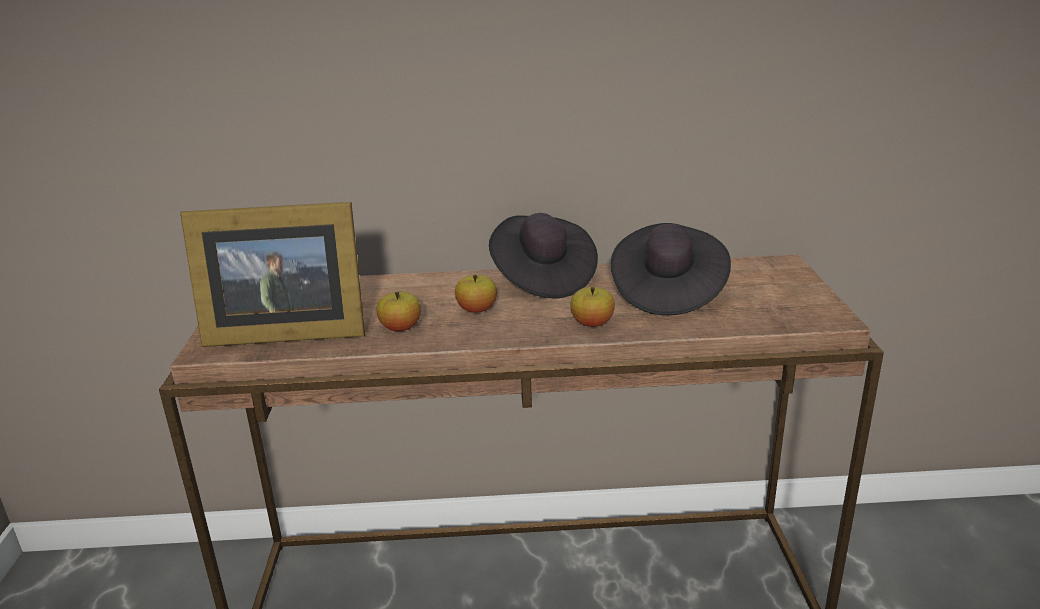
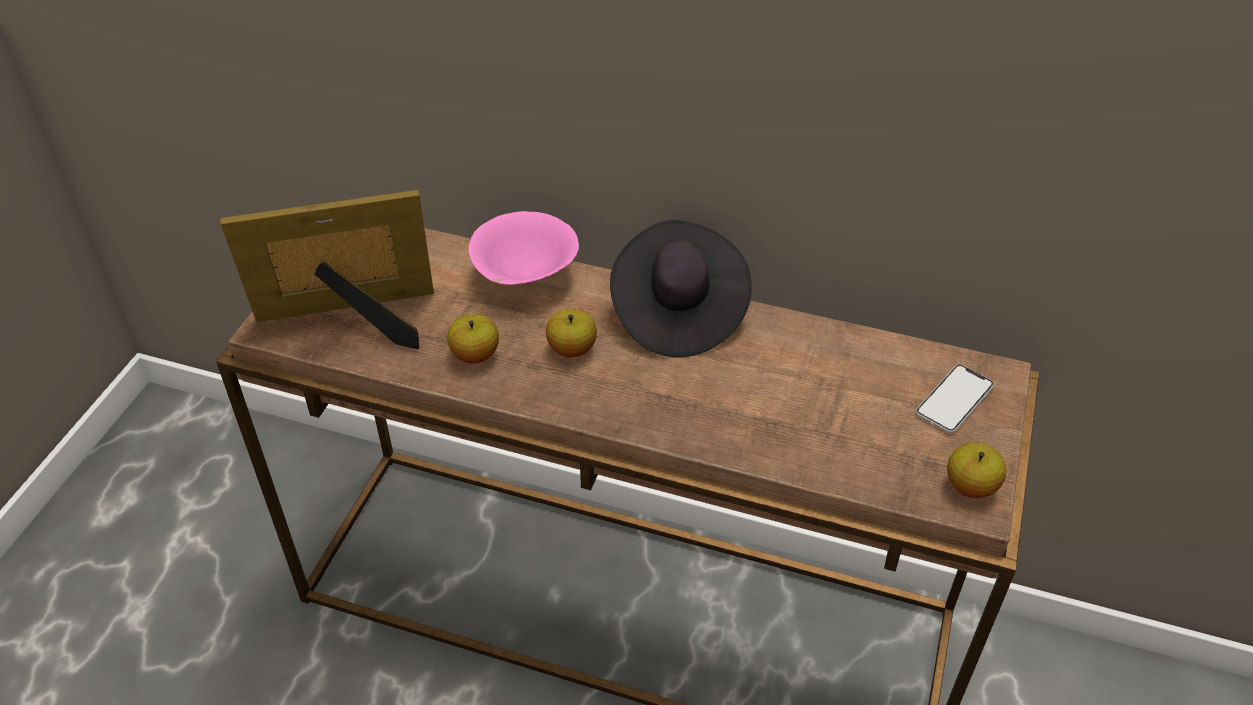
camera: 20 degrees right, 20 degrees up
(282, 331) = (354, 320): picture frame -> picture frame turned 150 degrees clockwise
(411, 285) = (524, 278): none -> pink bowl
(592, 324) = (685, 417): apple -> apple (970, 486)
(667, 292) = (808, 387): black hat -> none
(768, 278) = (954, 400): none -> phone

